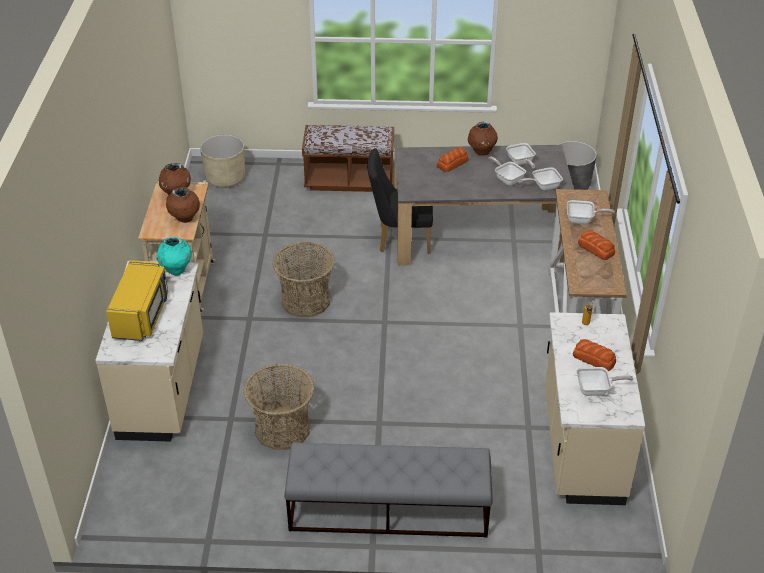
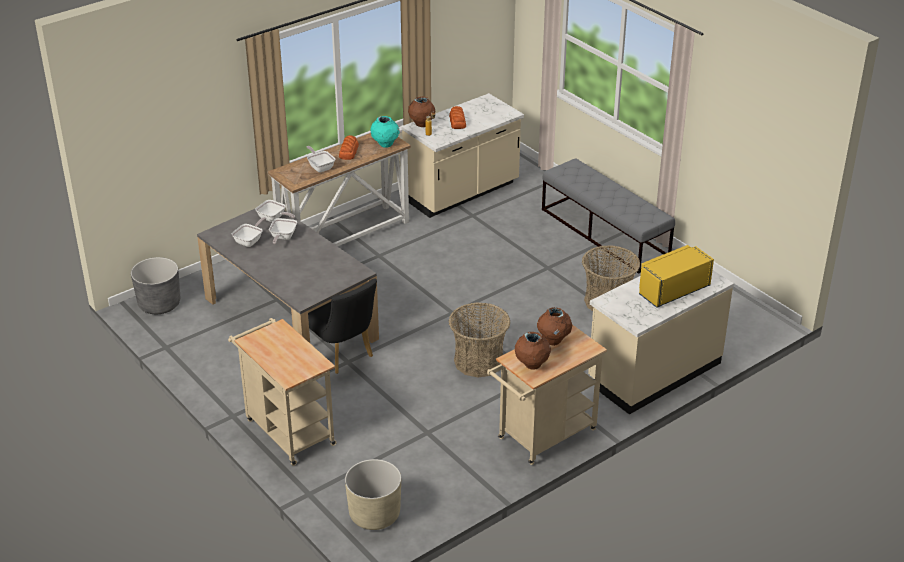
camera: 130 degrees left, 5 degrees down
(176, 270) = (612, 304): turquoise vase -> turquoise vase (385, 145)
(349, 180) = (287, 429): brown bench -> beige cart
(453, 163) = (290, 271): bread -> none
(481, 152) = (255, 265): brown vase -> brown vase (422, 124)
(596, 390) = (482, 113): frying pan -> none

